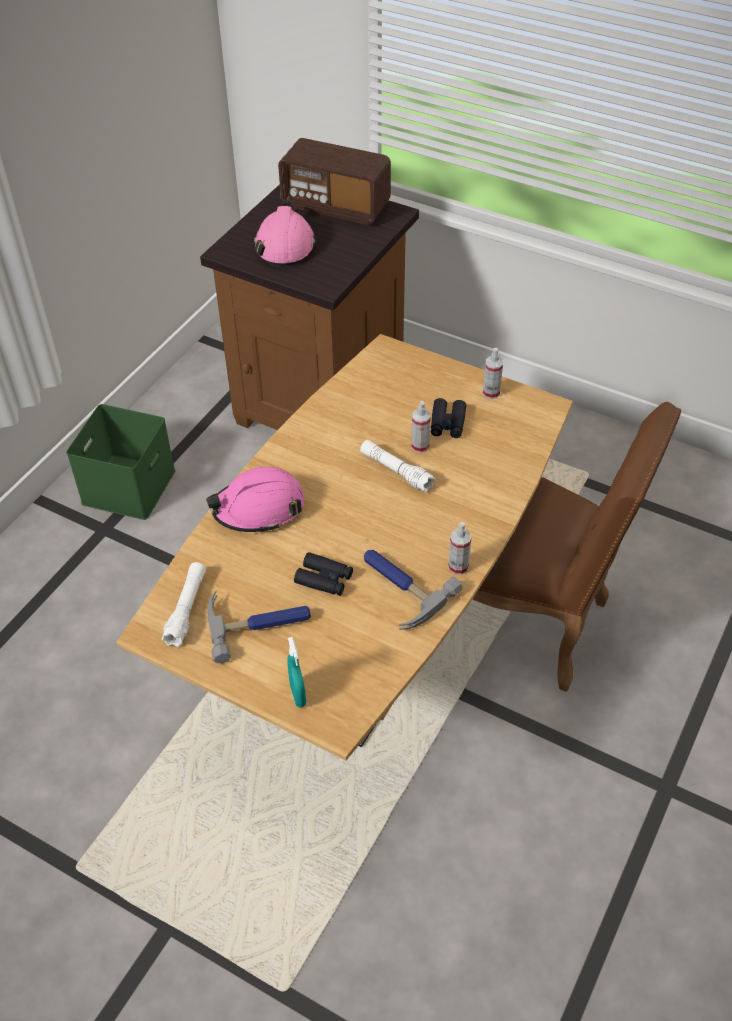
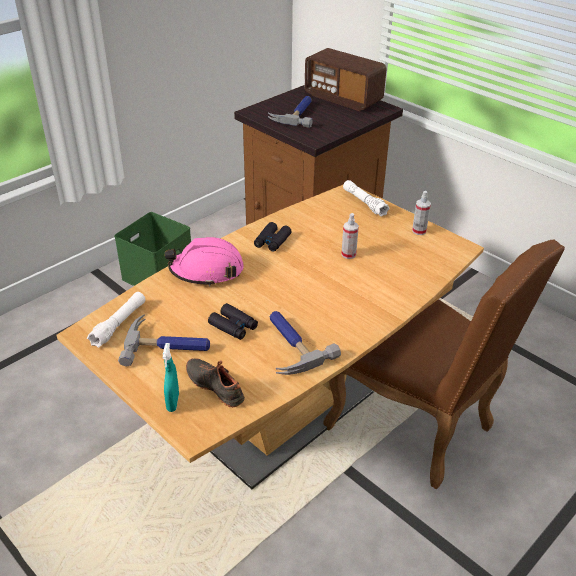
camera: 15 degrees right, 10 degrees down
(285, 245) = (296, 114): pink hard hat -> hammer
(337, 662) = (216, 386): none -> black shoe
(396, 471) = (322, 267): white flashlight -> white flashlight (364, 203)
(447, 423) = (376, 244): black binoculars -> black binoculars (272, 241)
(458, 567) = (345, 340): spray bottle -> none

